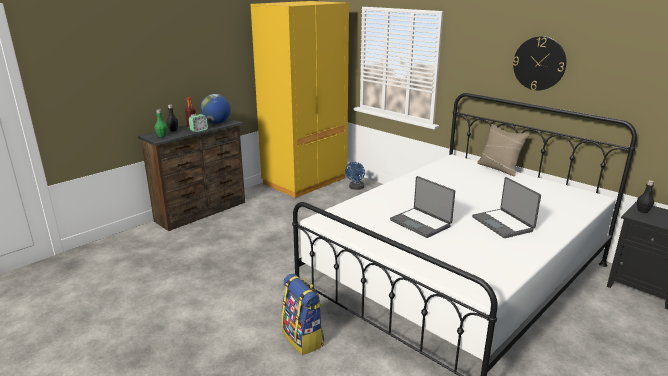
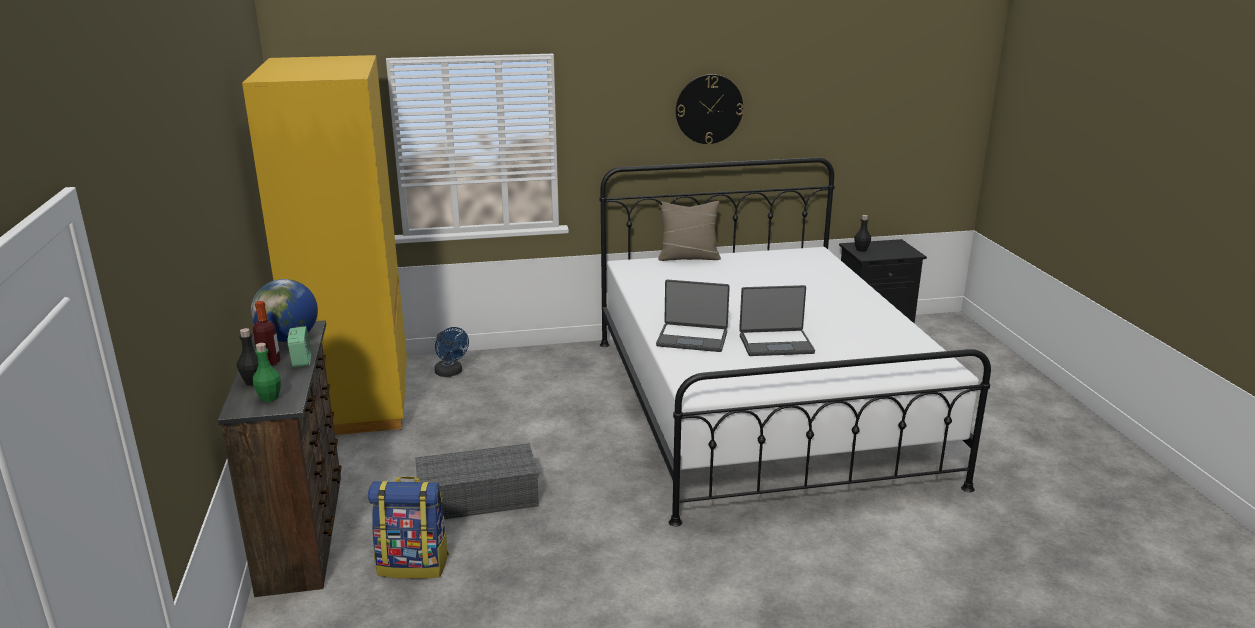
camera: 55 degrees left, 0 degrees up
(260, 235) = (476, 499): none -> grey storage box
(303, 338) = (779, 553): backpack -> backpack (414, 564)
(503, 224) = (824, 309): laptop -> laptop (692, 338)

